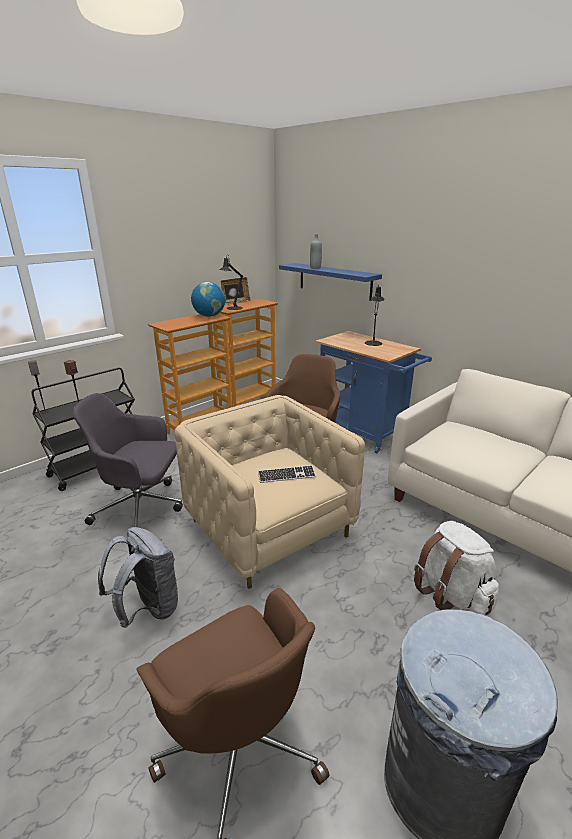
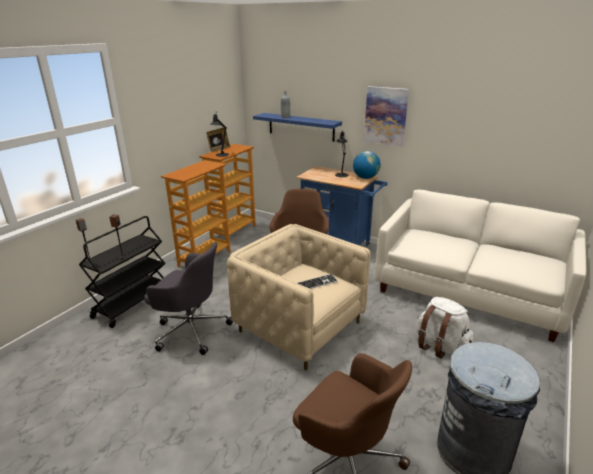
camera: 15 degrees left, 0 degrees up
(141, 508) = (190, 329): grey office chair -> grey office chair turned 150 degrees counterclockwise
(148, 608) = (239, 398): grey backpack -> none
(209, 316) = (207, 164): globe -> globe (365, 178)
(436, 267) = (385, 116): none -> picture

